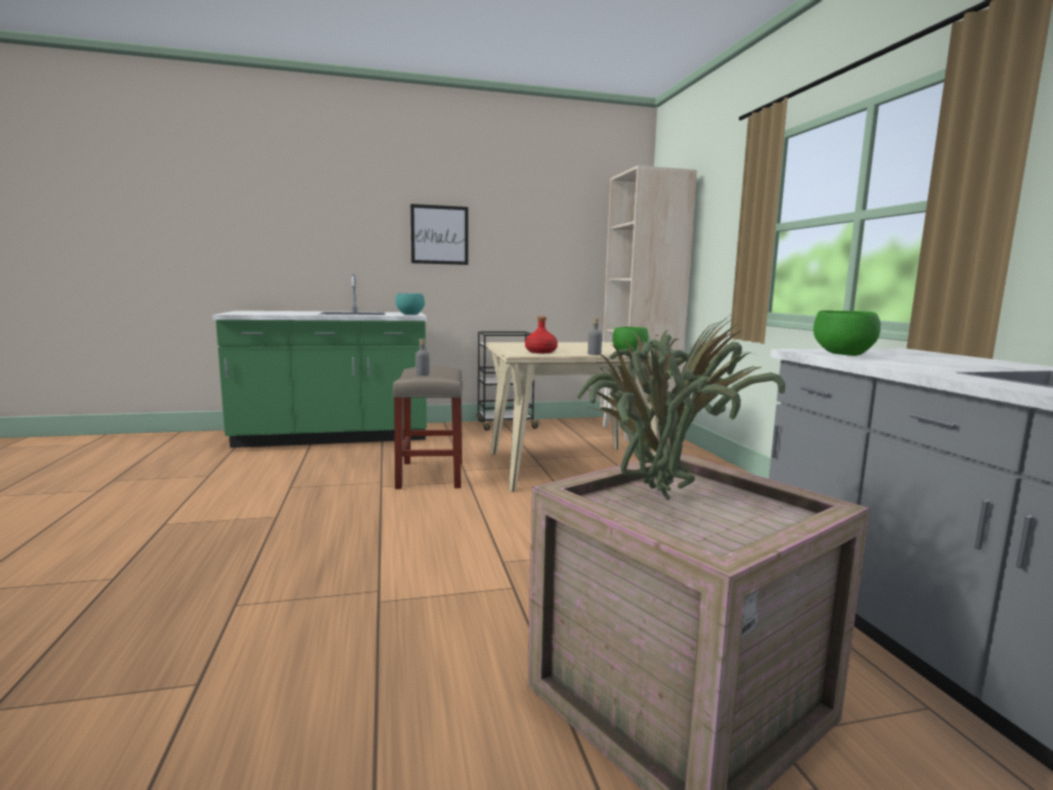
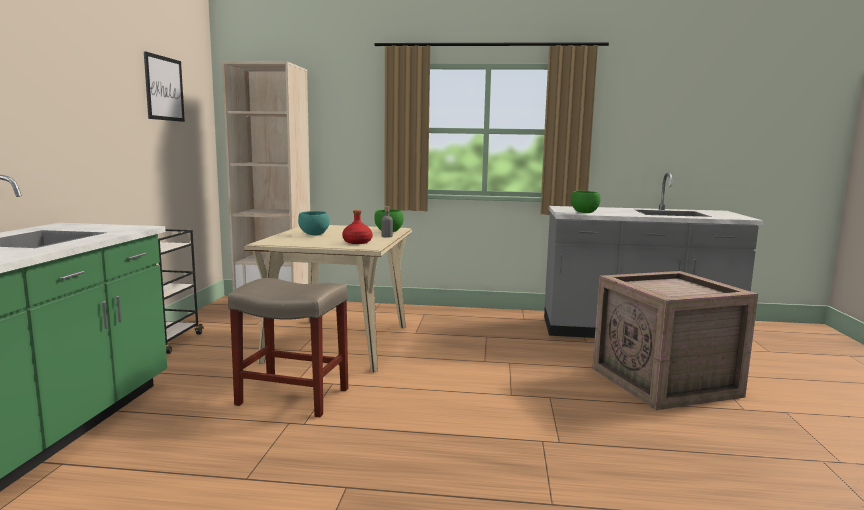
camera: 70 degrees left, 0 degrees up
(409, 314) = (122, 227): turquoise bowl -> turquoise bowl (314, 234)
(422, 374) = (315, 287): grey bottle -> none
(439, 235) = (61, 111): picture -> picture (164, 88)
(657, 501) = (667, 291): potted plant -> none

